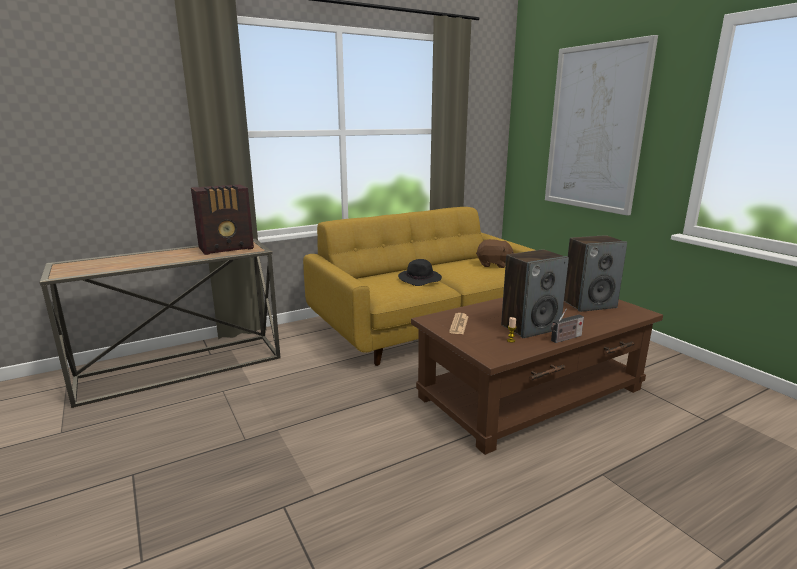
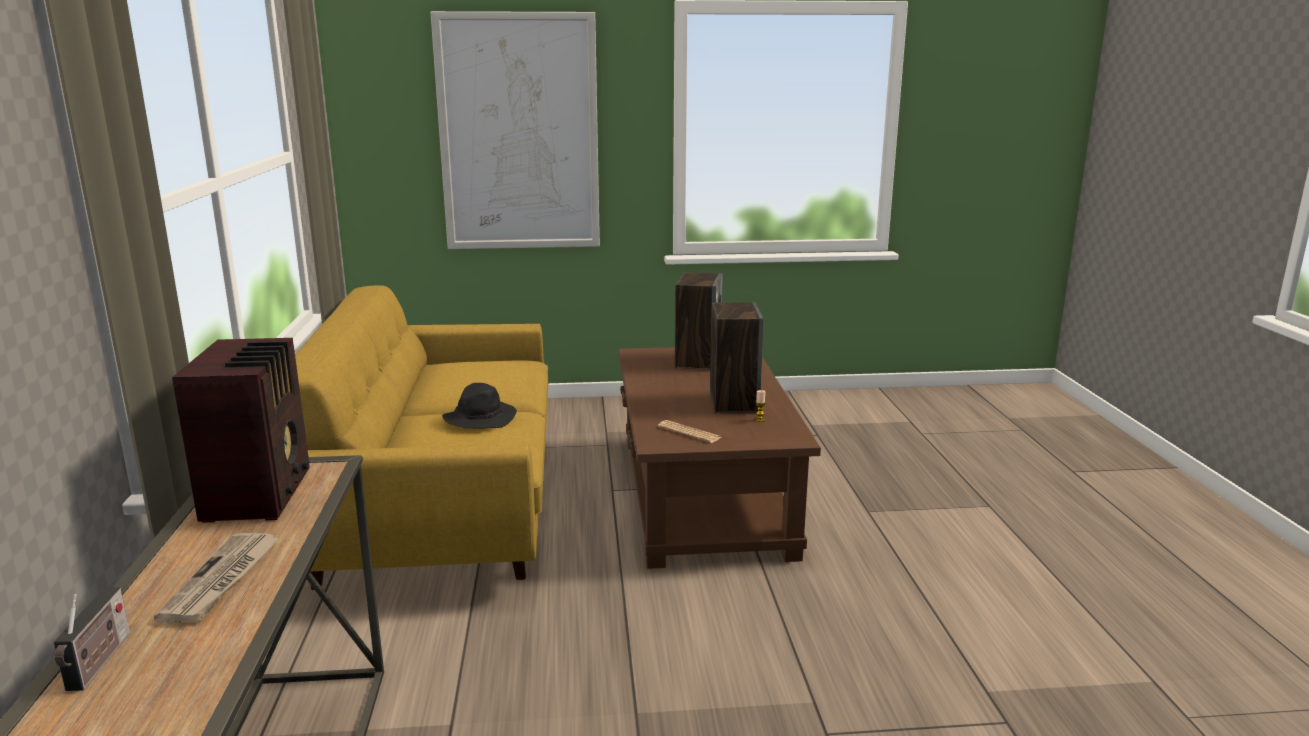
camera: 65 degrees left, 0 degrees up
(154, 259) = (222, 580): none -> newspaper
(493, 264) = (487, 364): brown plush toy -> none
(565, 338) = (776, 396): radio -> radio (98, 664)

